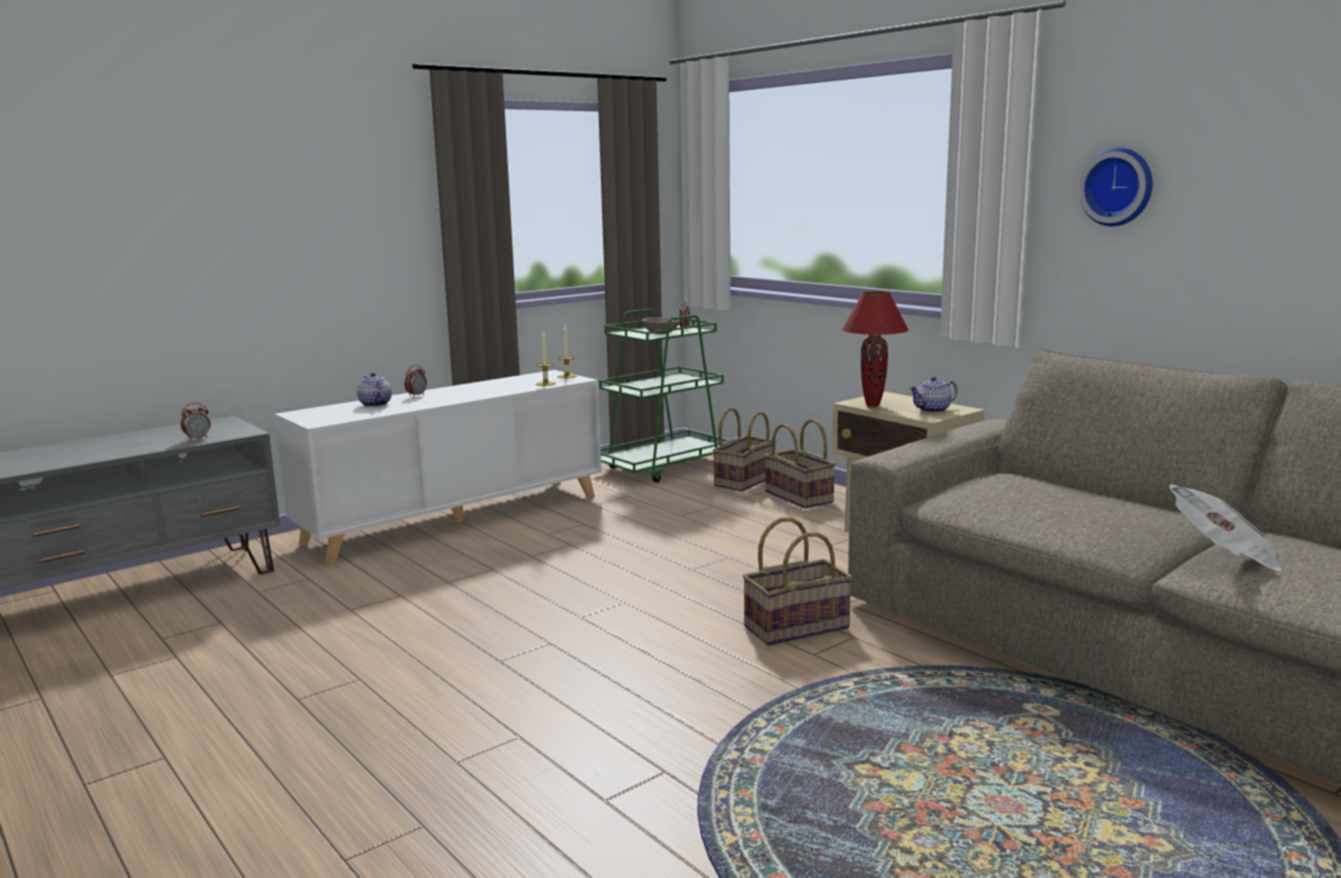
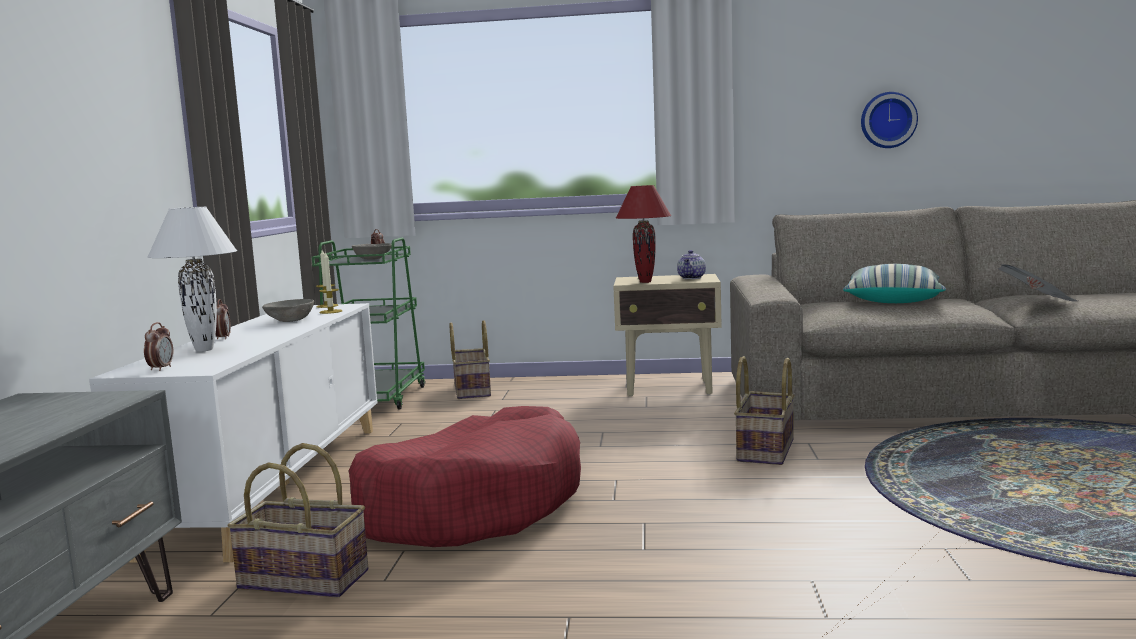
camera: 45 degrees left, 5 degrees down
(197, 438) = (73, 413): alarm clock -> alarm clock (161, 369)
(374, 404) = (204, 350): teapot -> white table lamp
(496, 388) = (290, 321): none -> grey bowl
(500, 581) = (472, 505): none -> red dog bed
(800, 497) = (542, 388): basket -> basket (305, 579)
(1087, 497) = (892, 300): none -> pillow
(1118, 187) = (786, 98): wall clock -> wall clock (887, 120)

